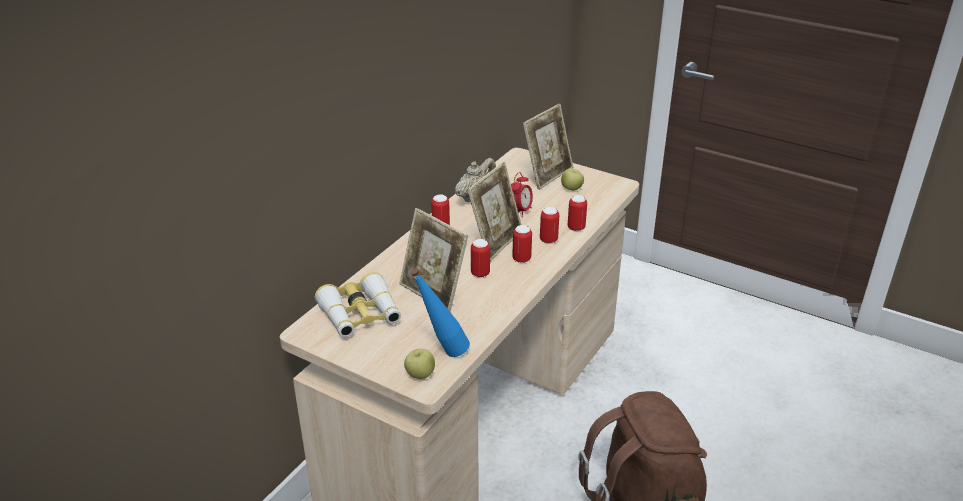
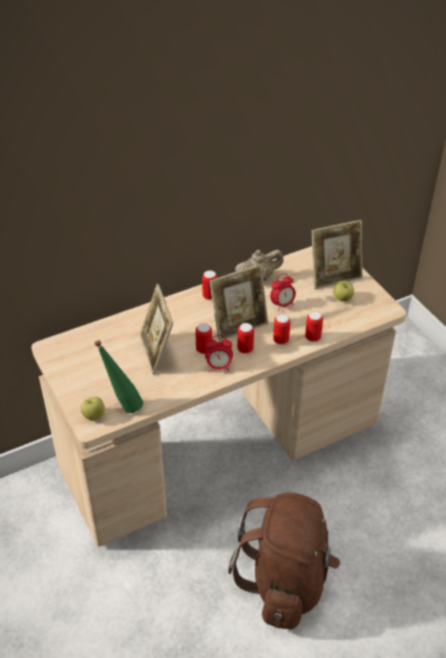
camera: 30 degrees right, 10 degrees up
(360, 315) = (94, 349): binoculars -> none
(442, 352) = (122, 405): blue bottle -> green bottle
(510, 282) = (219, 367): none -> alarm clock

